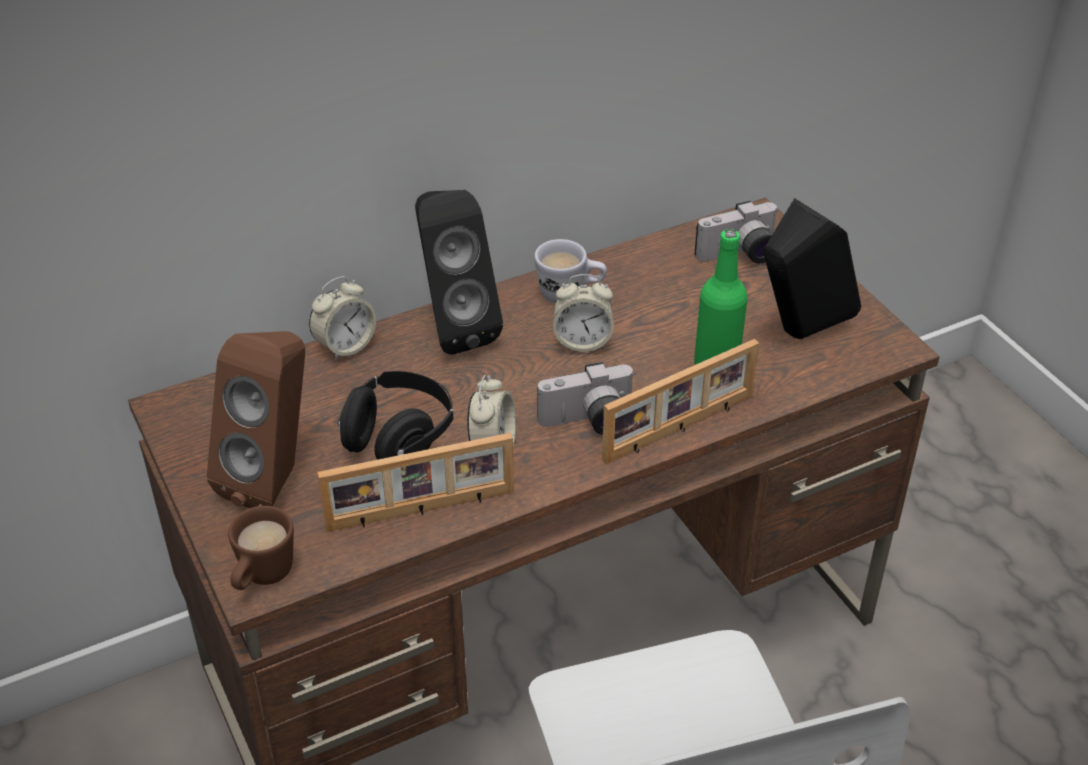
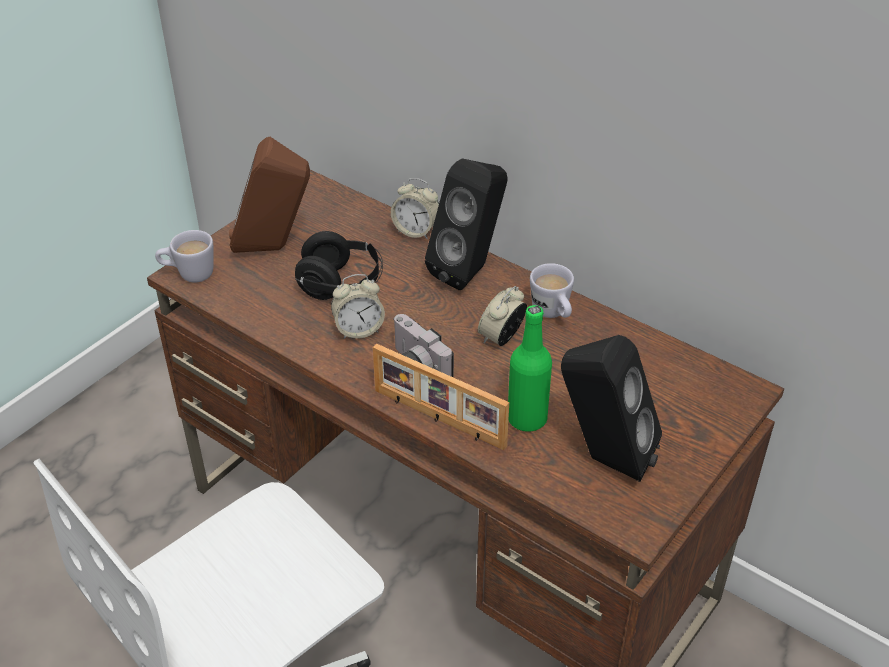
camera: 65 degrees right, 0 degrees up
(262, 578) = (189, 274): brown mug -> white mug
(421, 511) = (279, 318): picture frame -> none
(582, 342) = (501, 338): alarm clock -> alarm clock turned 60 degrees clockwise
(740, 255) = (683, 394): camera -> none

